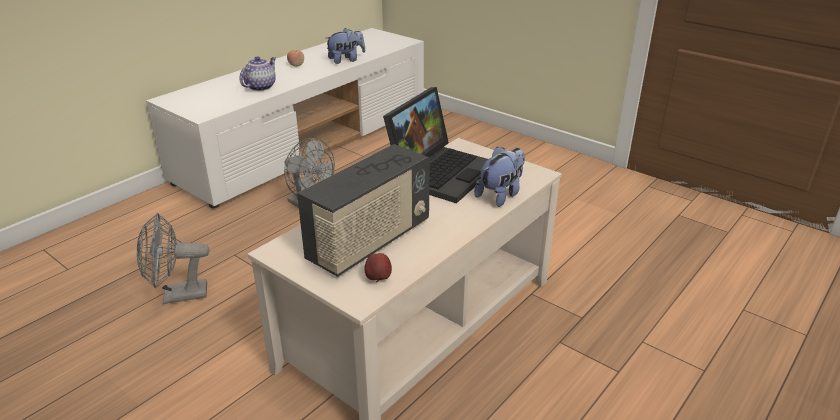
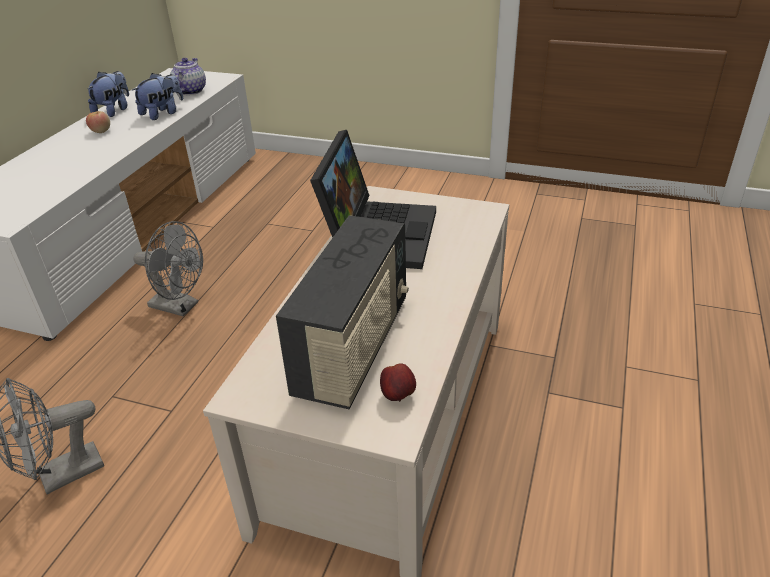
camera: 20 degrees left, 5 degrees up
(260, 86) = (69, 168): teapot -> teapot (190, 91)
(500, 195) = (464, 246): plush toy -> plush toy (114, 110)

